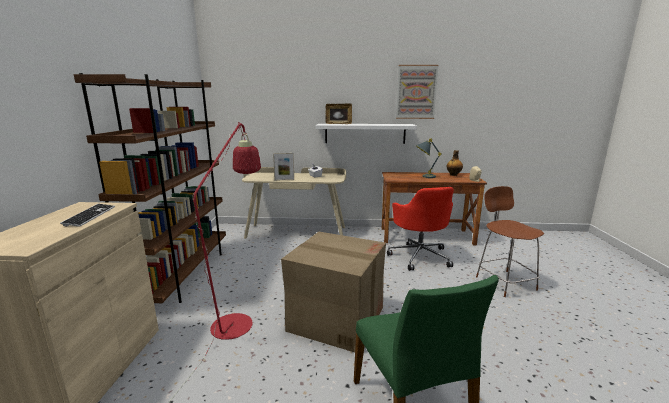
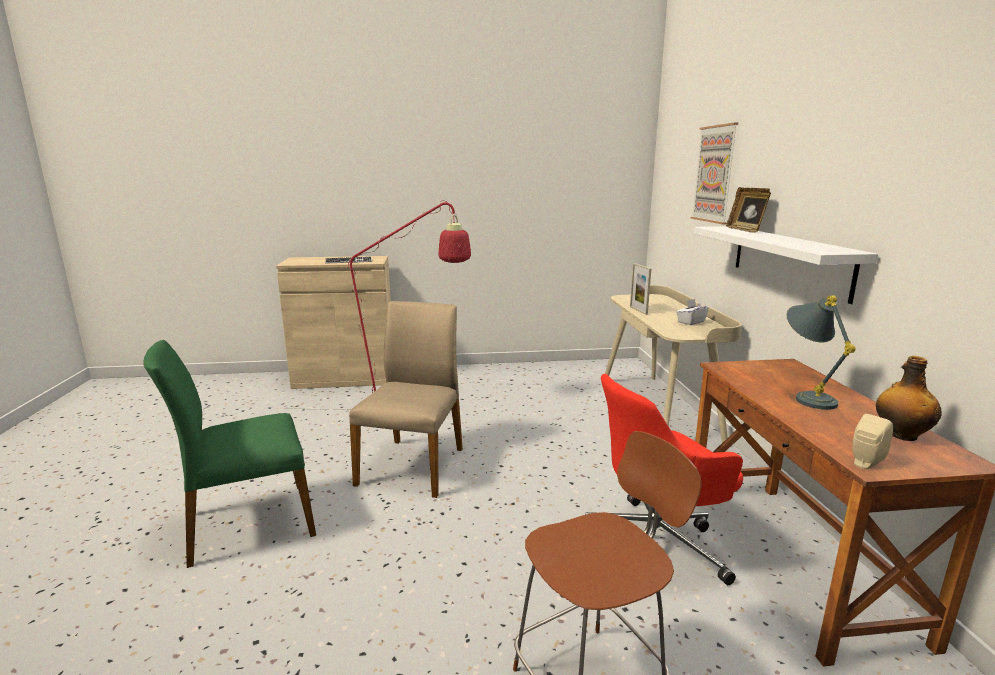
camera: 80 degrees right, 0 degrees up
(185, 275) = (489, 372): brown bookcase -> none
(335, 318) = (413, 465): cardboard box -> beige chair
(416, 92) = (899, 162): picture -> picture (714, 174)

